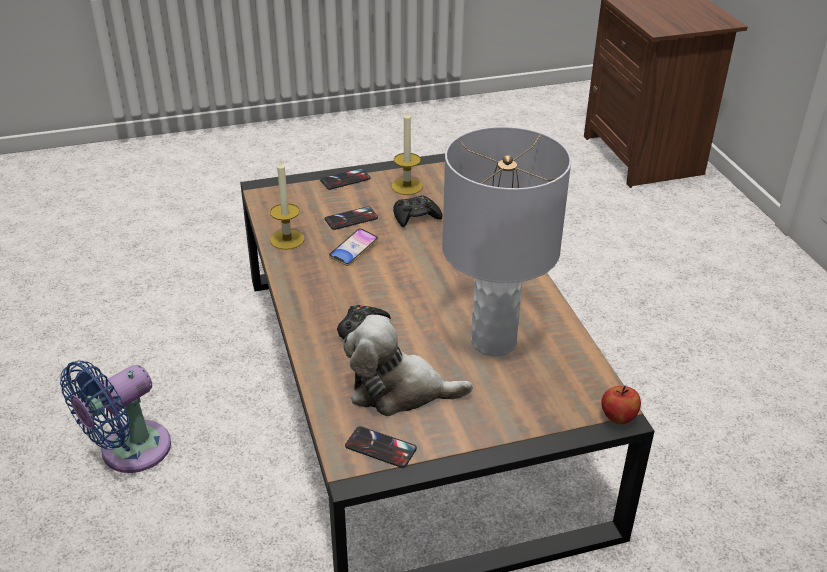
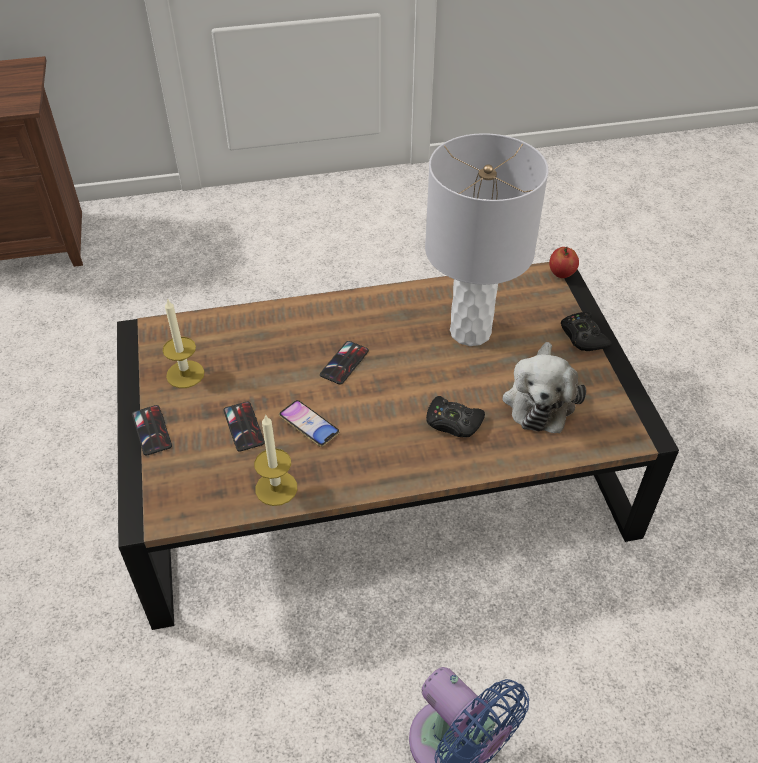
camera: 85 degrees left, 10 degrees up
(380, 447) = (613, 415): phone -> phone (344, 363)
(416, 216) = (252, 370): black game controller -> black game controller (583, 337)

